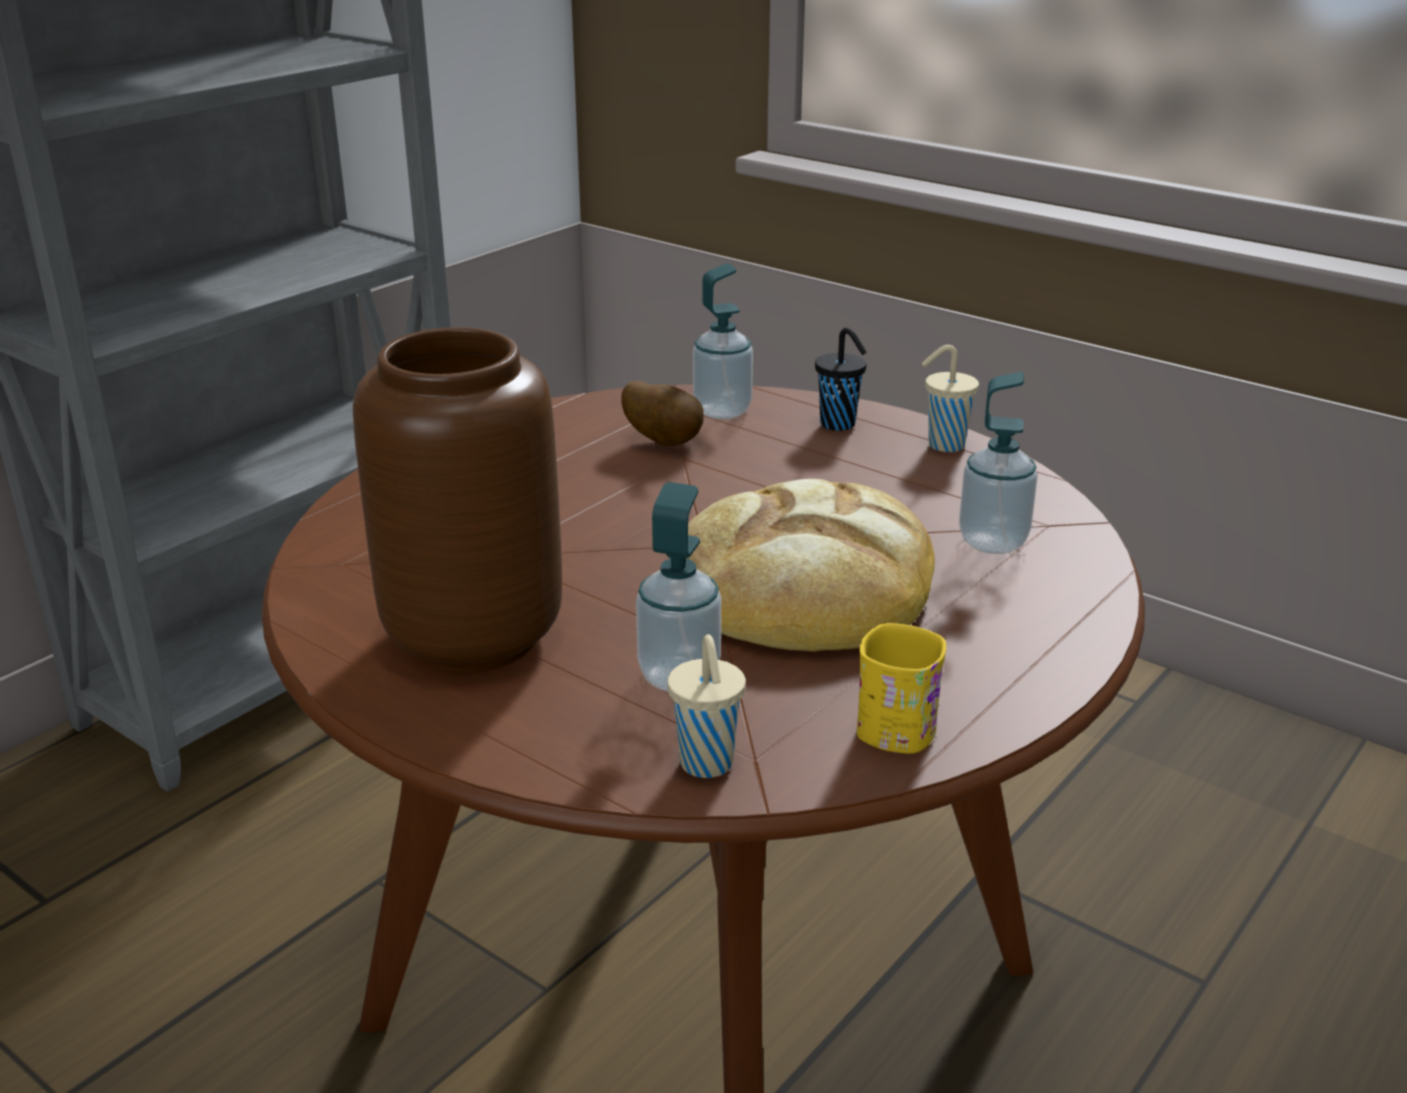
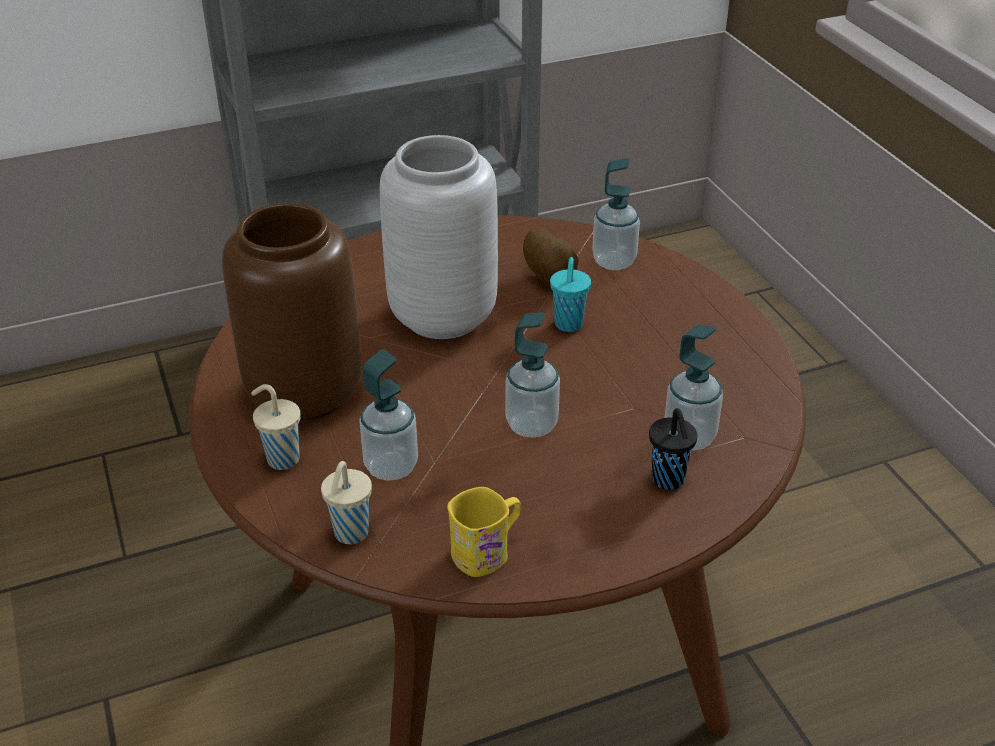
camera: 30 degrees right, 10 degrees up
(575, 508) = (445, 315): none -> grey vase
(738, 479) = (568, 325): none -> turquoise cup
(805, 582) = (531, 425): bread -> soap dispenser
(839, 425) = (684, 299): black cup -> black cup (668, 481)
(943, 445) = (741, 341): beige cup -> beige cup (281, 459)

